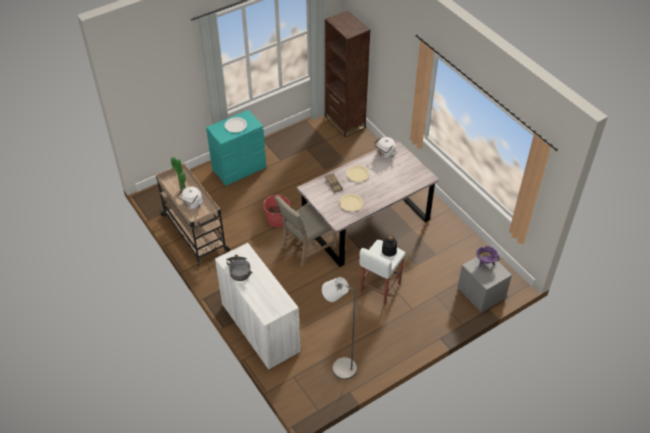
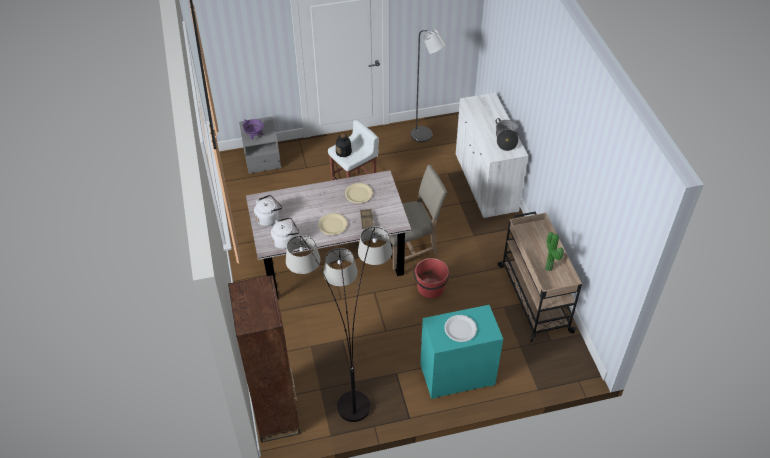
camera: 160 degrees left, 0 degrees up
(192, 204) = (540, 244): white kettle -> white kettle (268, 218)
(312, 152) = (348, 373): none -> floor lamp

